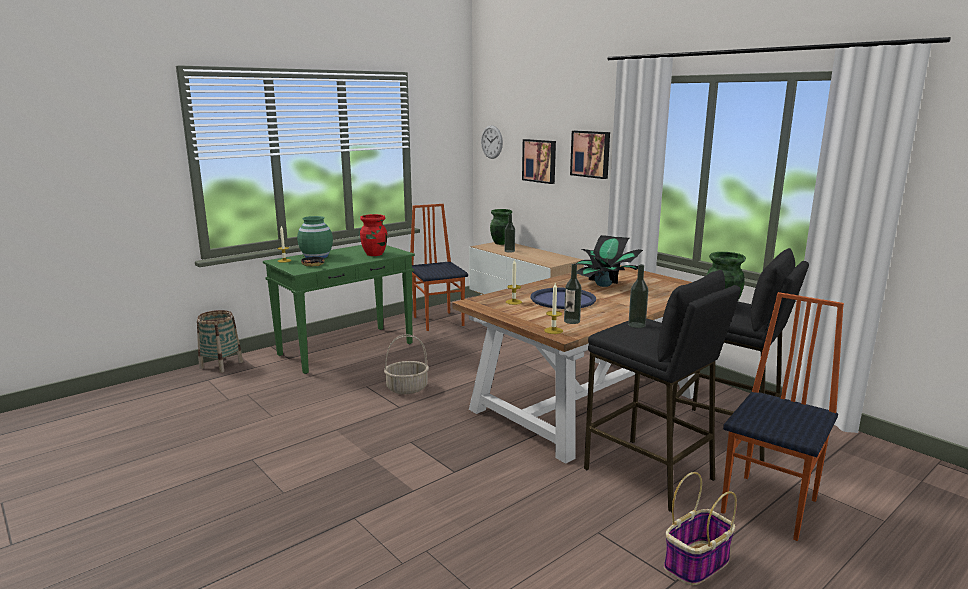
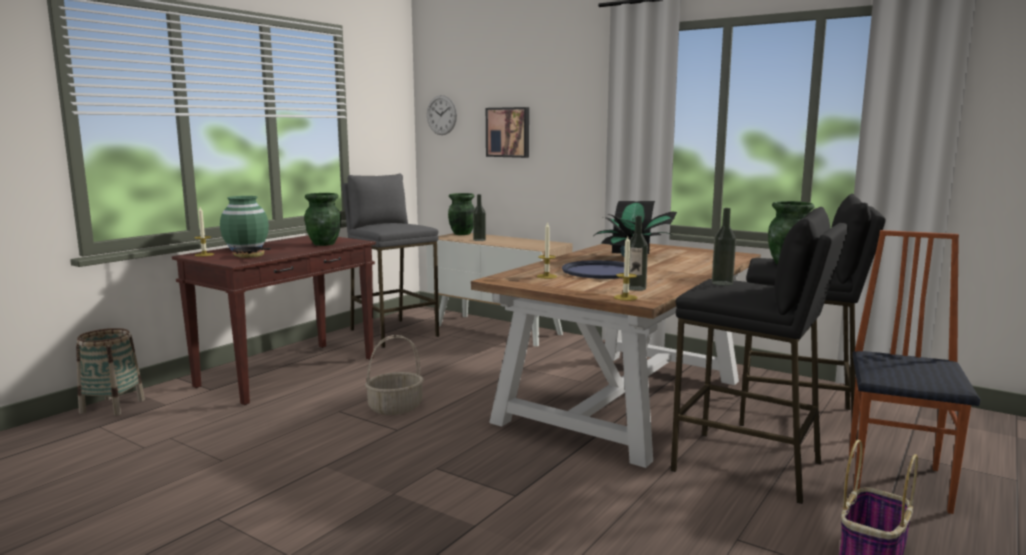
camera: 15 degrees left, 5 degrees down
(347, 349) = (289, 372): green console table -> brown console table
(375, 254) = (324, 244): red vase -> green vase
(439, 321) = (393, 333): chair -> grey stool
(591, 154) = (576, 118): picture -> none

